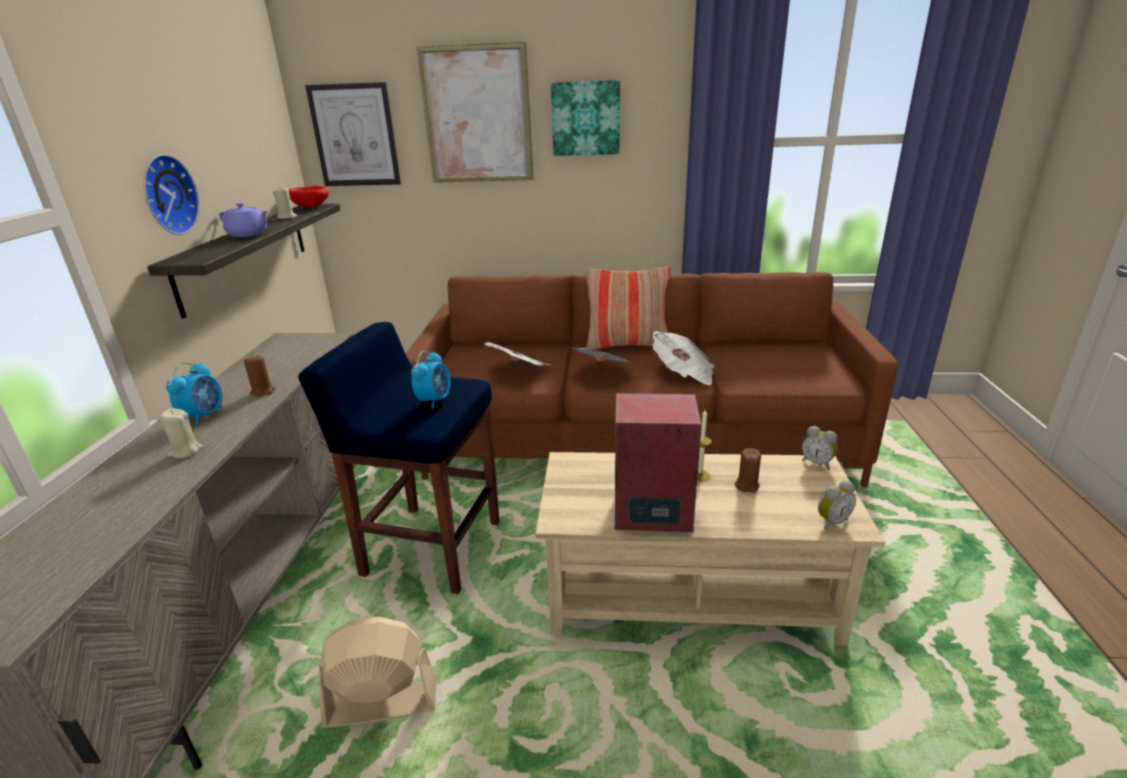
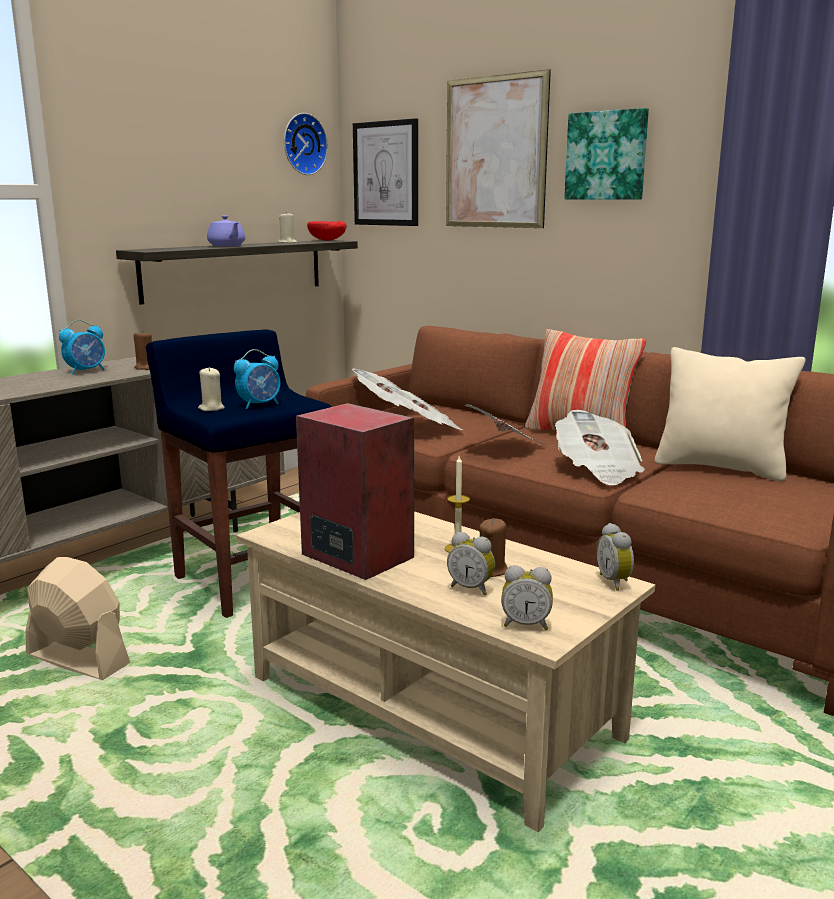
camera: 35 degrees right, 10 degrees down
(166, 195) = (156, 197): wall clock -> wall clock (302, 144)
(185, 451) = (39, 383): beige candle -> beige candle (211, 408)
(461, 359) = (389, 409): none -> newspaper
(744, 349) = (720, 467): none -> beige pillow
(760, 506) = (471, 588): none -> alarm clock

